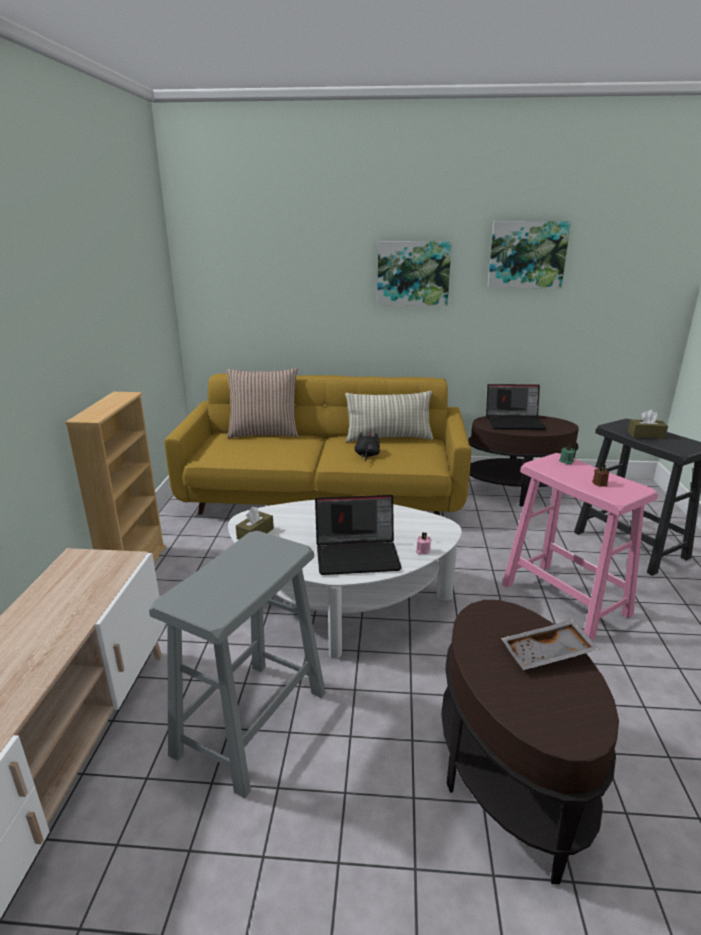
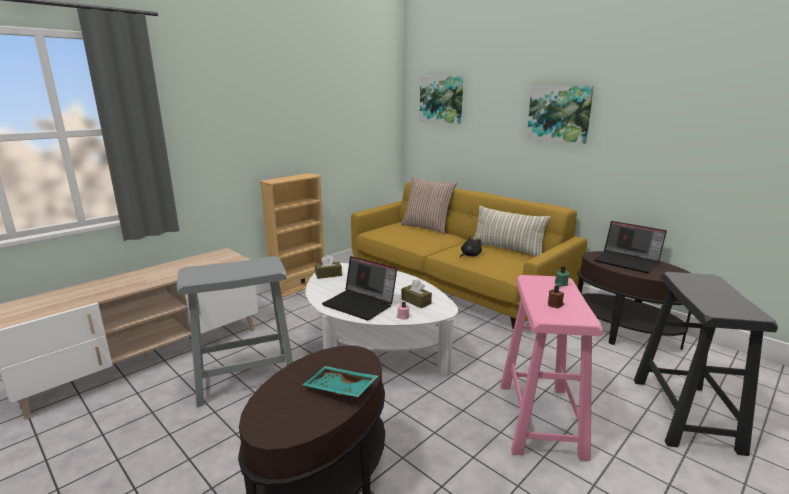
camera: 40 degrees right, 5 degrees down
(527, 254) = (668, 99): picture -> picture (441, 100)
(548, 654) = (339, 390): grey tray -> turquoise tray
(646, 435) = (704, 291): brown tissue box -> brown tissue box (416, 301)

